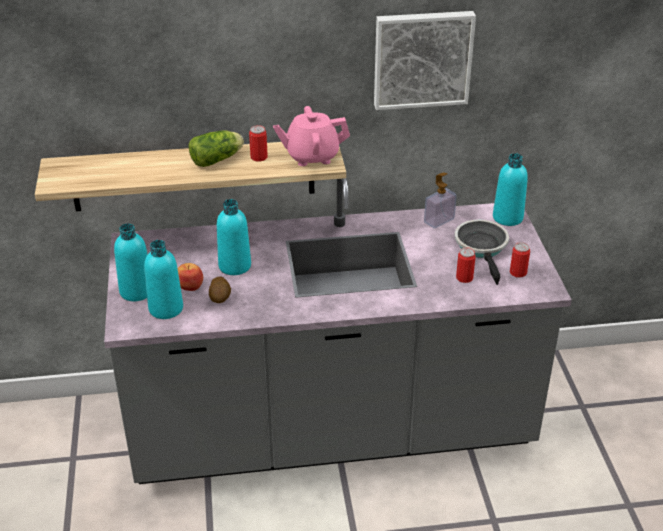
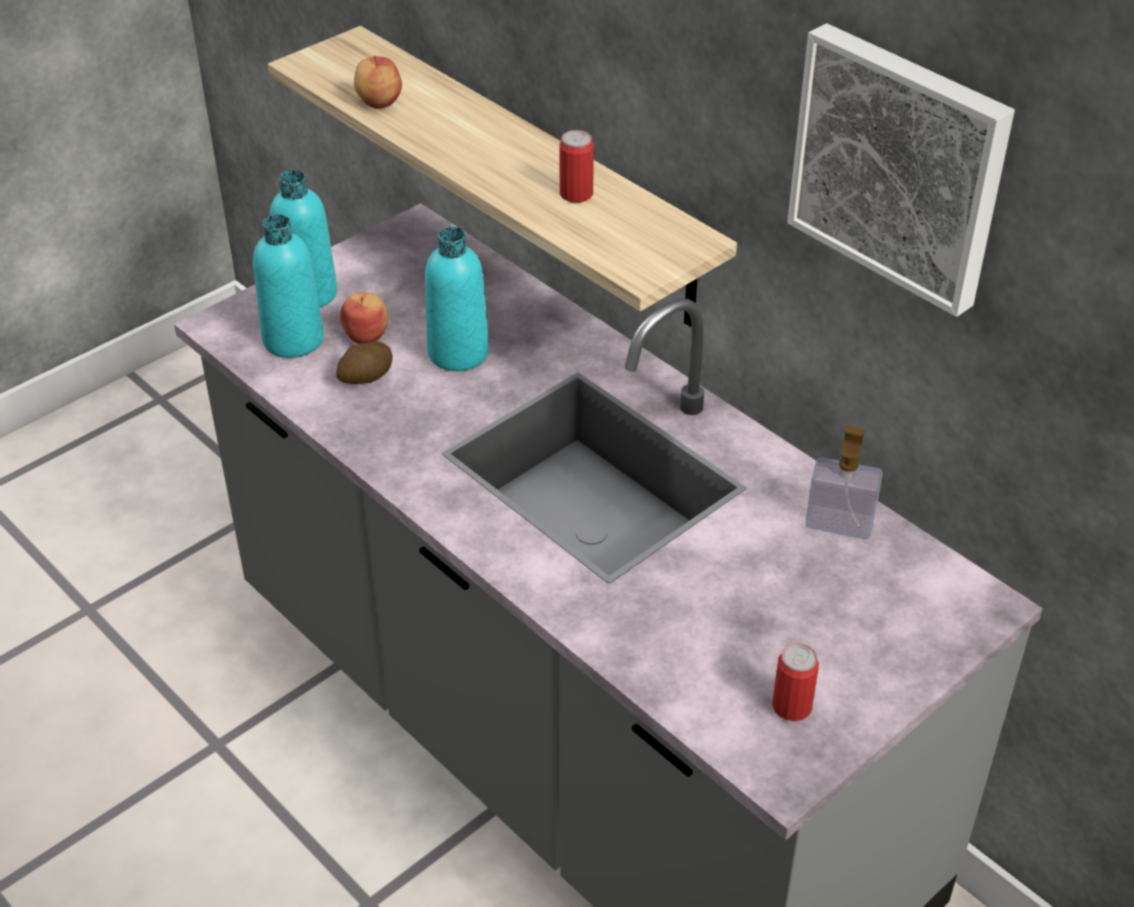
camera: 55 degrees right, 5 degrees up
(117, 177) = (378, 102): none -> apple
(218, 159) = (525, 161): lettuce -> none
(312, 156) = (642, 243): pink teapot -> none
(464, 278) = (696, 635): can -> none
(482, 248) = (817, 620): frying pan -> none
(507, 218) = (960, 614): turquoise bottle -> none

